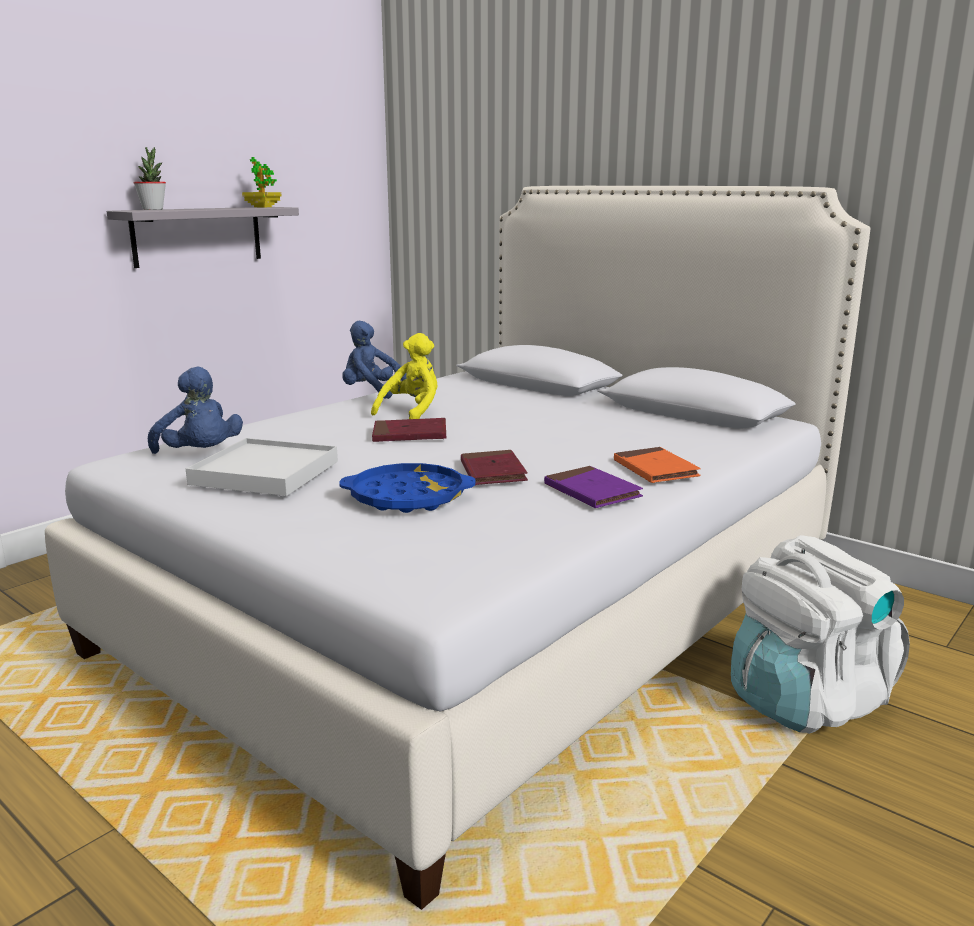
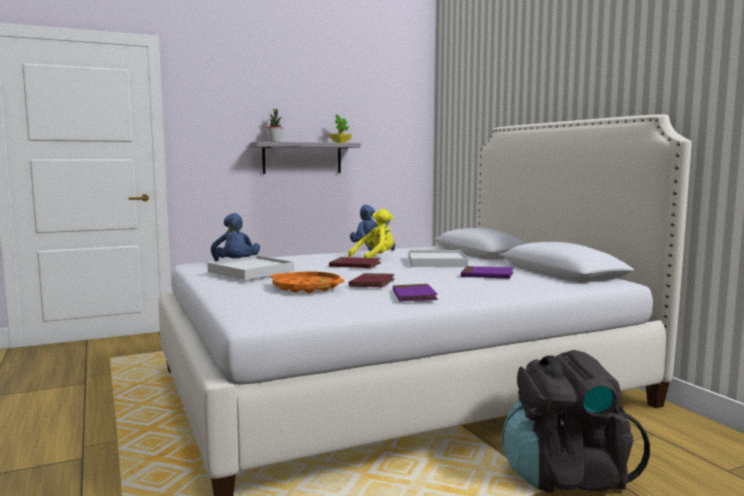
camera: 25 degrees right, 10 degrees down
(408, 497) = (307, 288): blue tray -> orange tray
(513, 411) = (437, 262): none -> white tray
(618, 431) = (487, 275): none -> purple book
(655, 470) = (475, 292): orange book -> none
(806, 701) = (566, 475): white backpack -> black backpack

